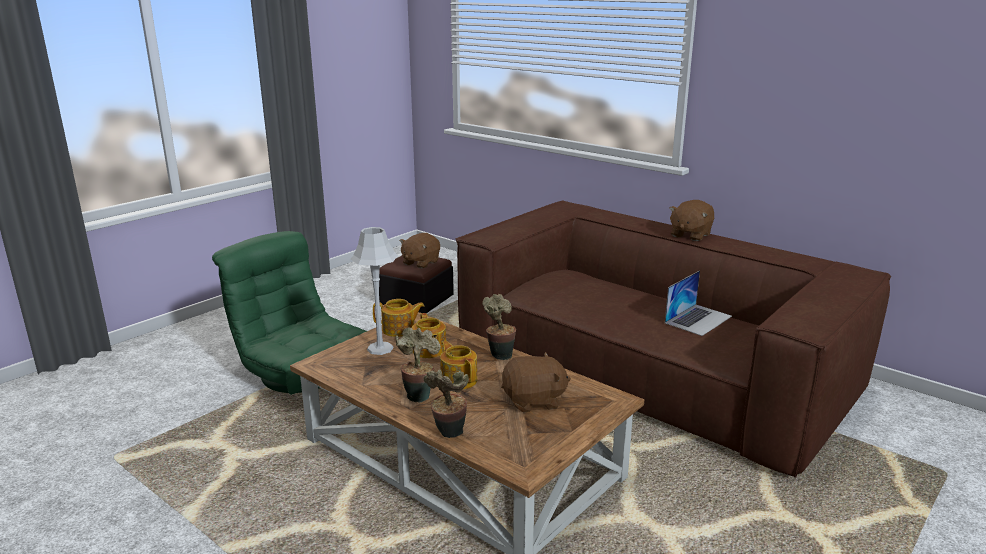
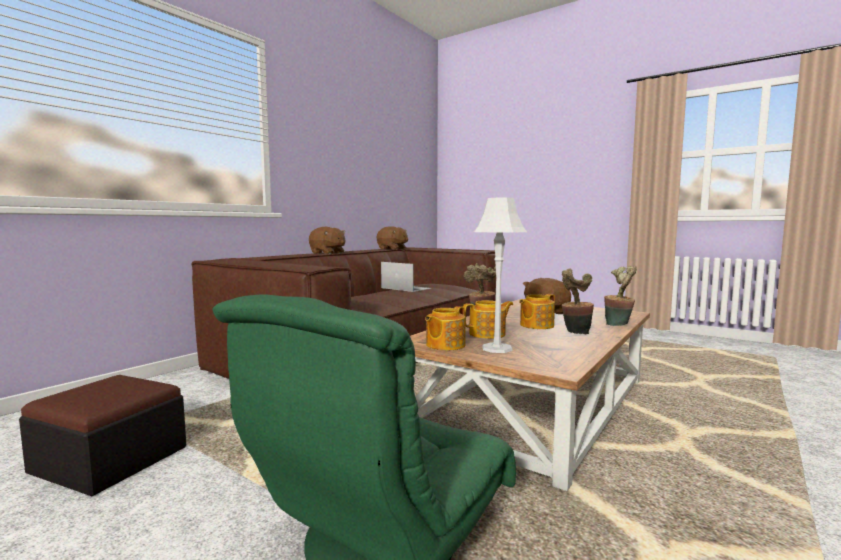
camera: 95 degrees left, 15 degrees down
(399, 330) = (444, 345): teapot -> teapot turned 135 degrees counterclockwise
(420, 262) = (118, 386): brown plush toy -> brown plush toy (392, 249)

